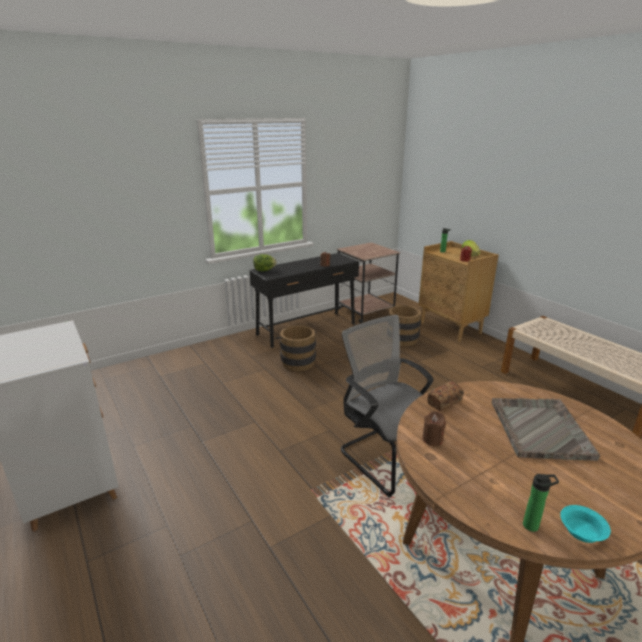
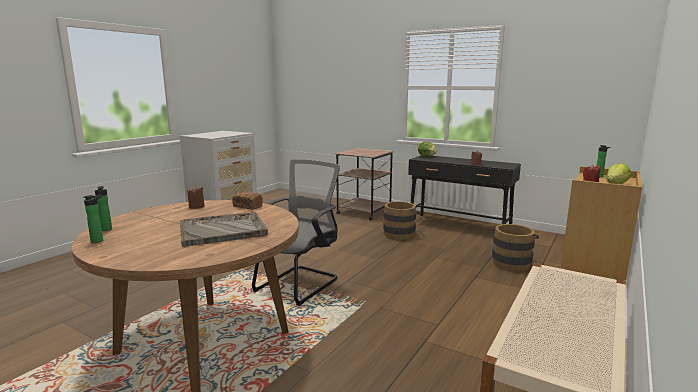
camera: 65 degrees right, 10 degrees down
(365, 311) = (542, 240): brown cart -> brown cart (364, 212)
(582, 530) = (99, 241): turquoise bowl -> bottle

